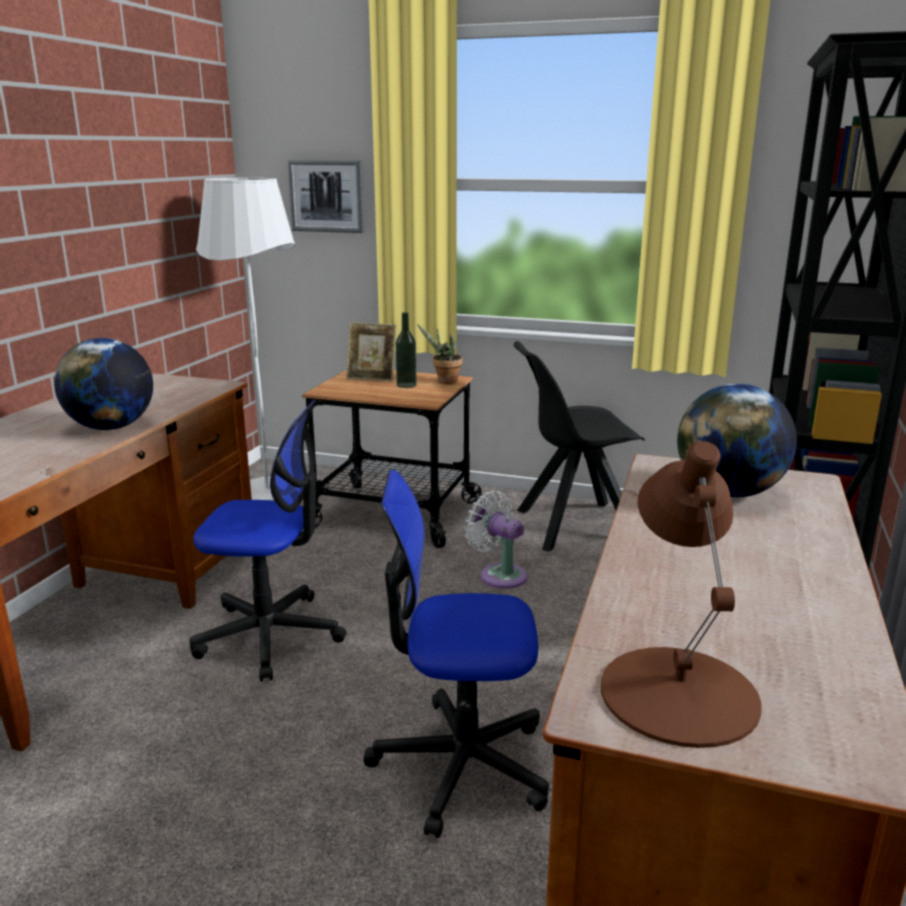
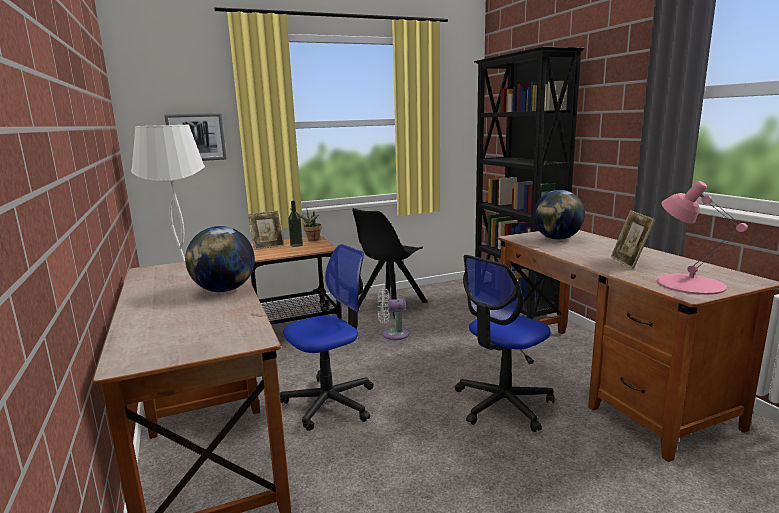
camera: 40 degrees left, 5 degrees down
(679, 693) = (689, 284): brown table lamp -> pink table lamp
(709, 594) = (629, 262): none -> picture frame

